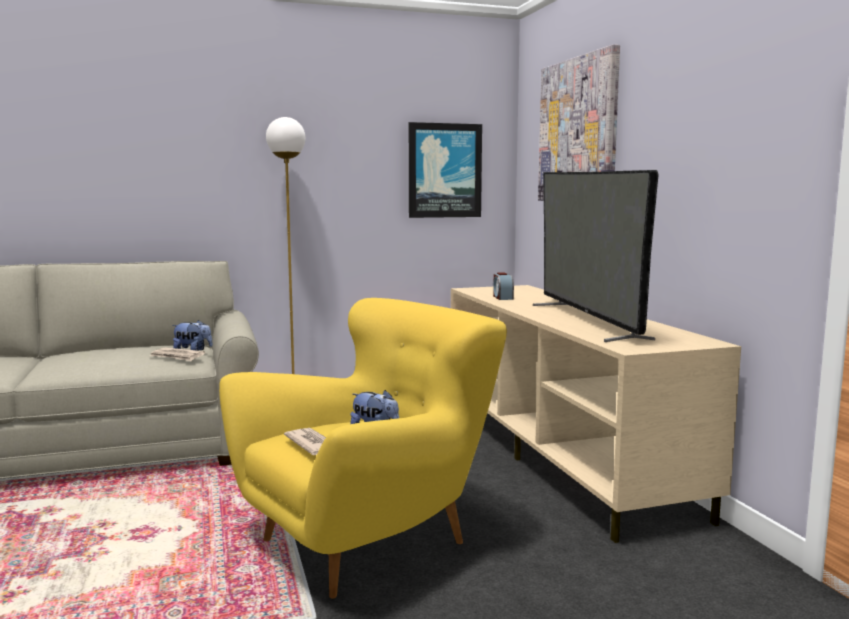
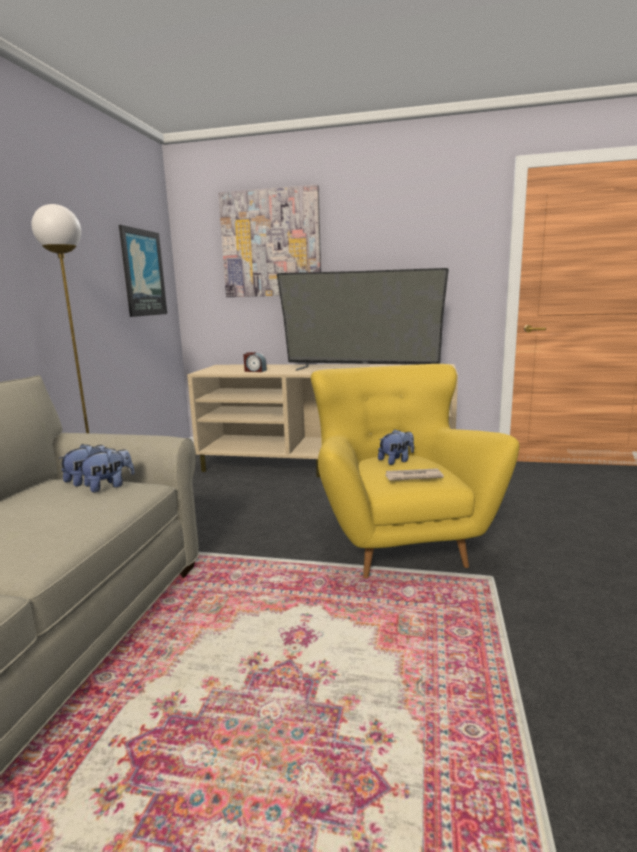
camera: 60 degrees left, 5 degrees up
(177, 356) = (109, 486): newspaper -> plush toy

